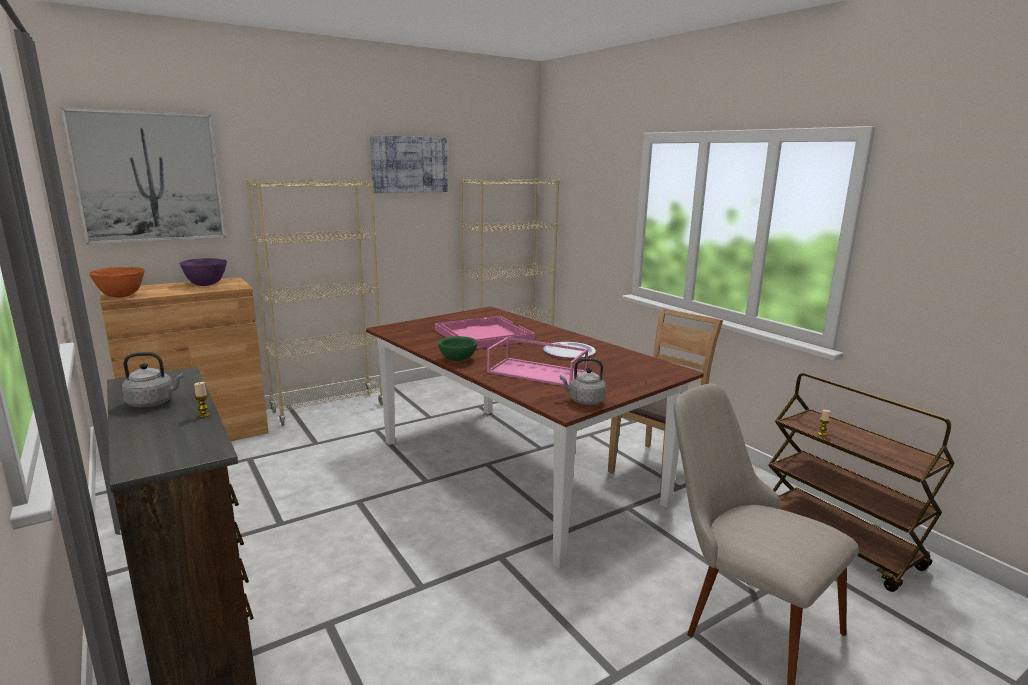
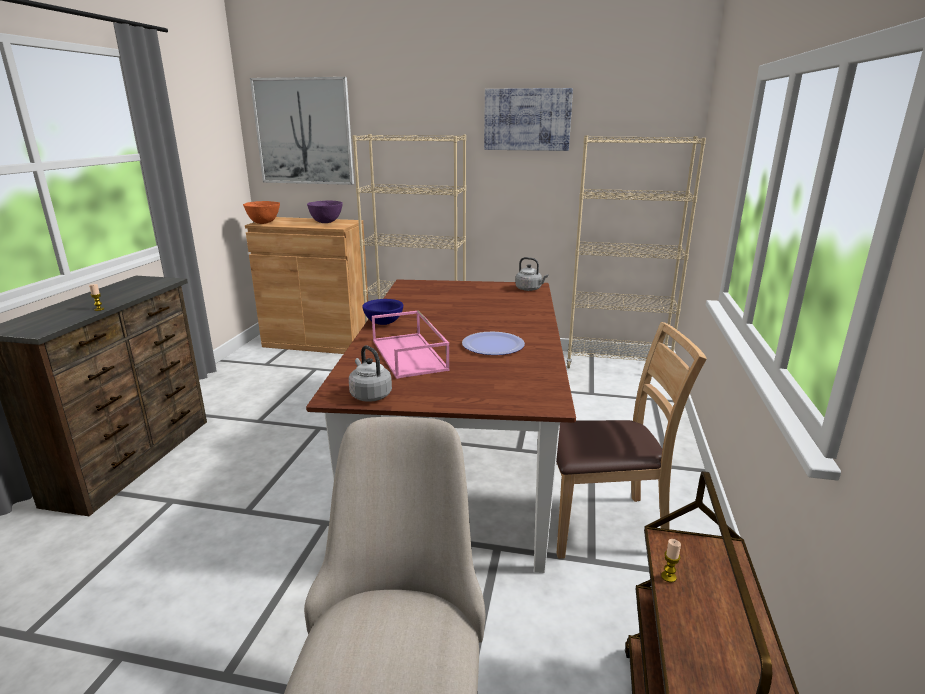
camera: 45 degrees right, 5 degrees up
(153, 402) = (108, 294): grey kettle -> grey kettle (529, 289)
(457, 359) = (384, 323): green bowl -> blue bowl
(482, 335) = (462, 307): pink tray -> none

